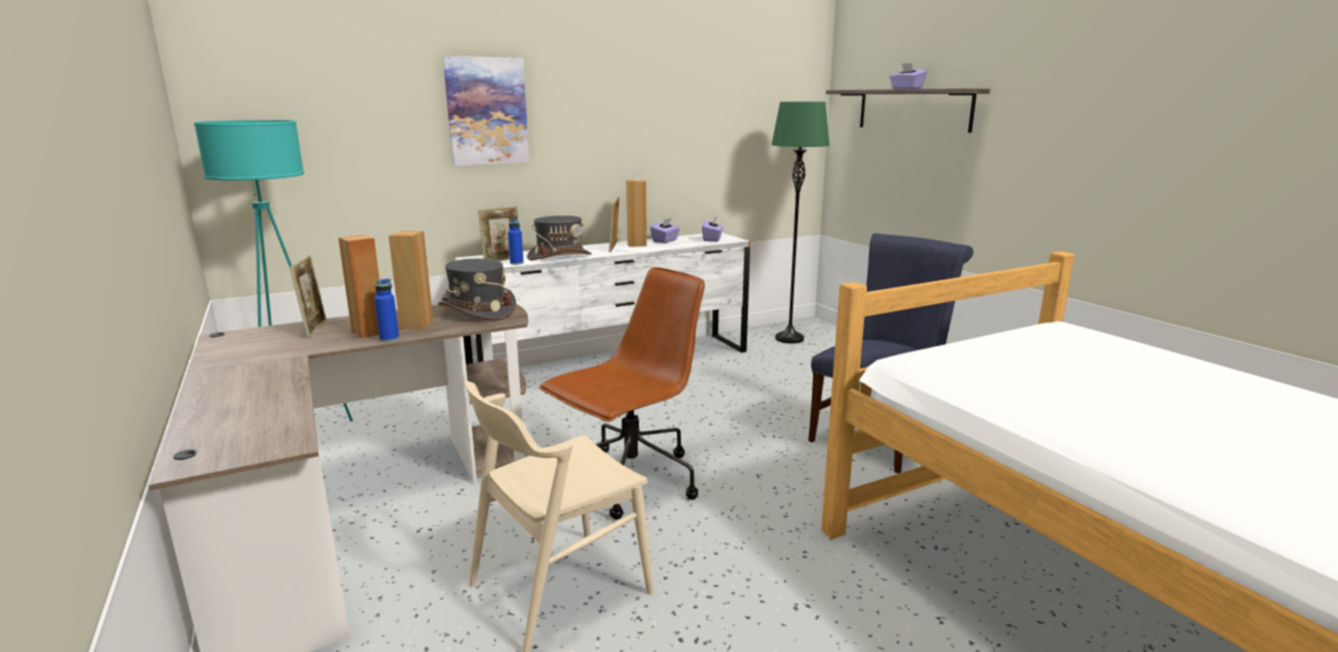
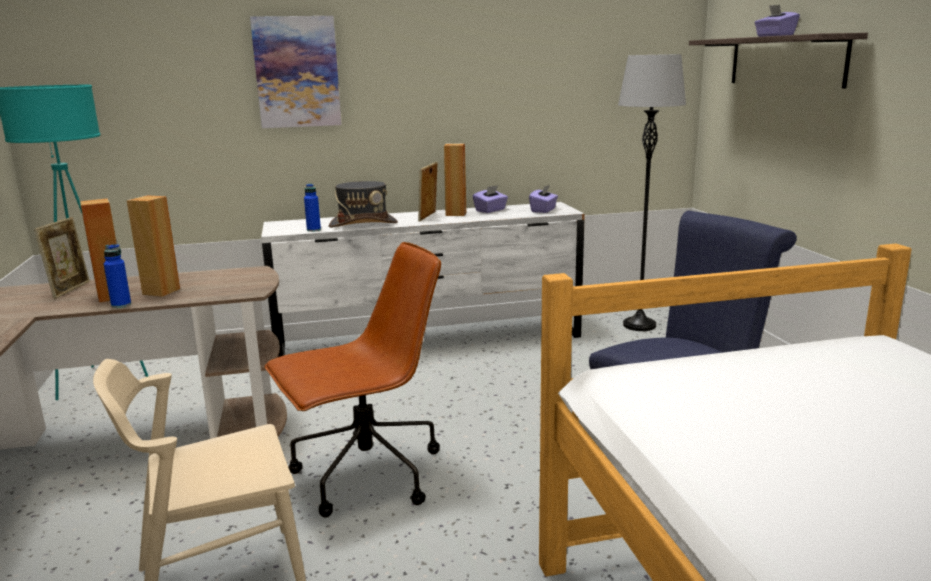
camera: 15 degrees right, 0 degrees up
(477, 311) = (231, 280): grey hat -> none
(502, 260) = (304, 226): picture frame -> none
(789, 338) = (639, 325): green floor lamp -> grey floor lamp

